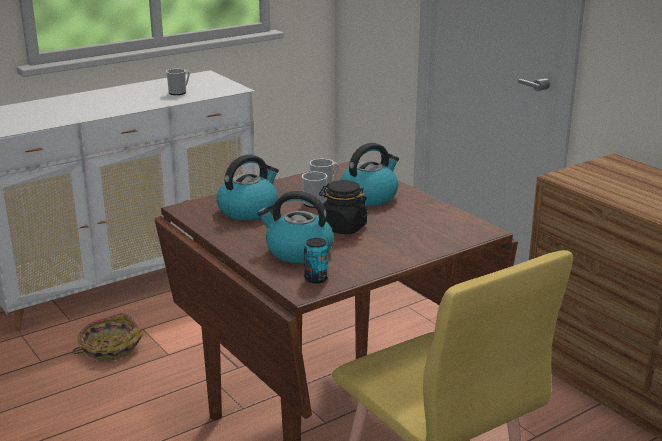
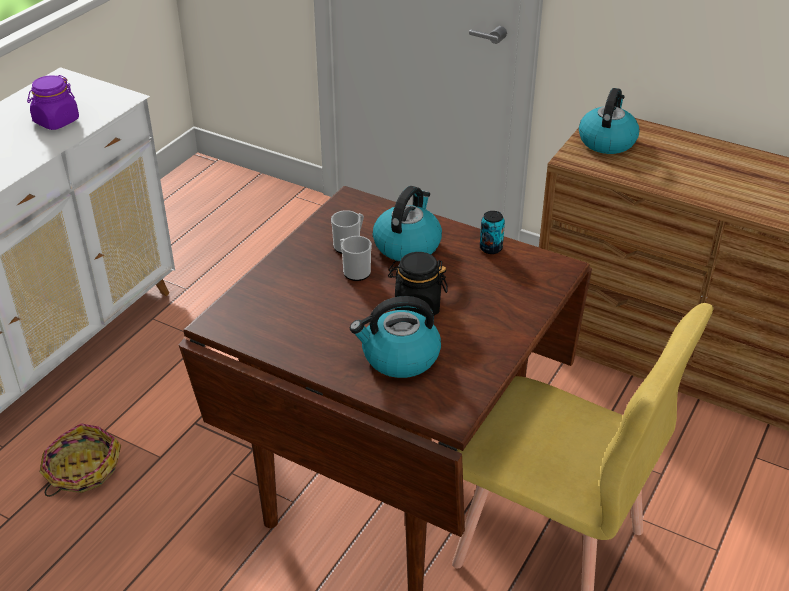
camera: 25 degrees left, 15 degrees up
(179, 92) = (56, 121): mug -> purple jar
(248, 210) = (292, 305): kettle -> kettle (607, 141)
(316, 279) = (450, 394): can -> can (491, 248)

